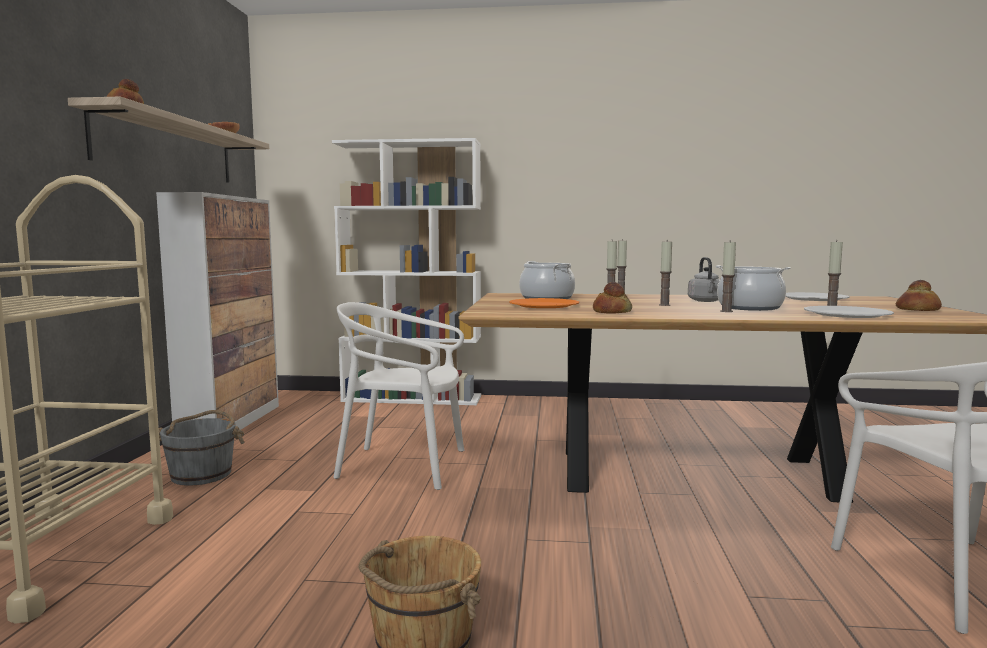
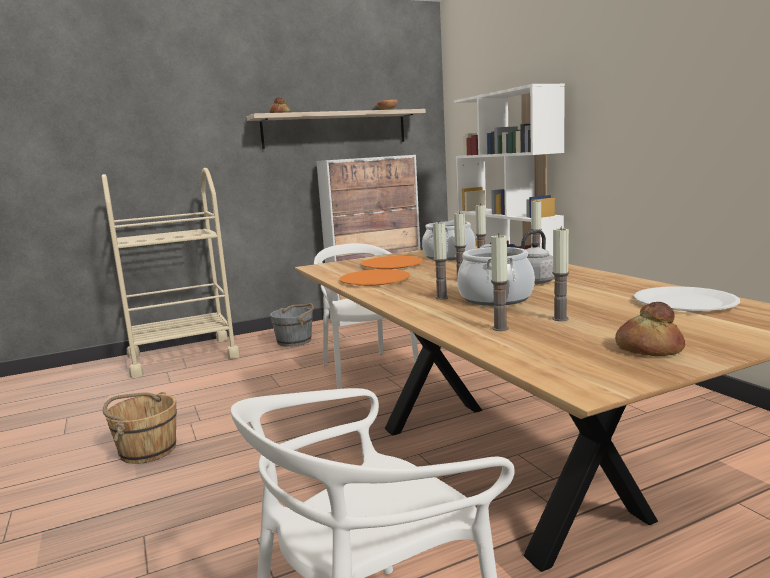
camera: 60 degrees right, 5 degrees up
(611, 312) = (374, 280): bread -> orange plate
(846, 314) = (500, 328): white plate -> candle

